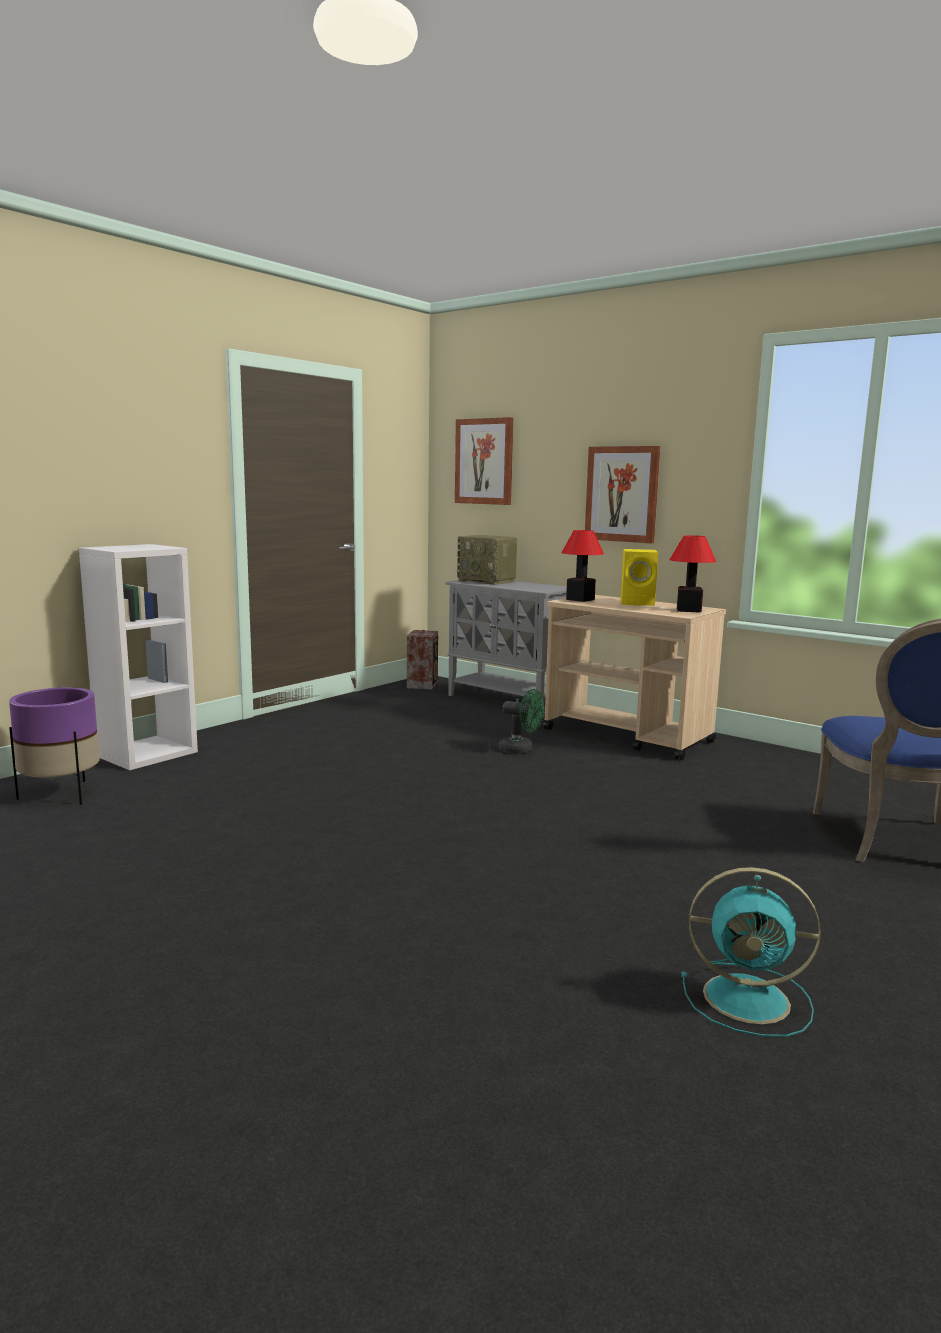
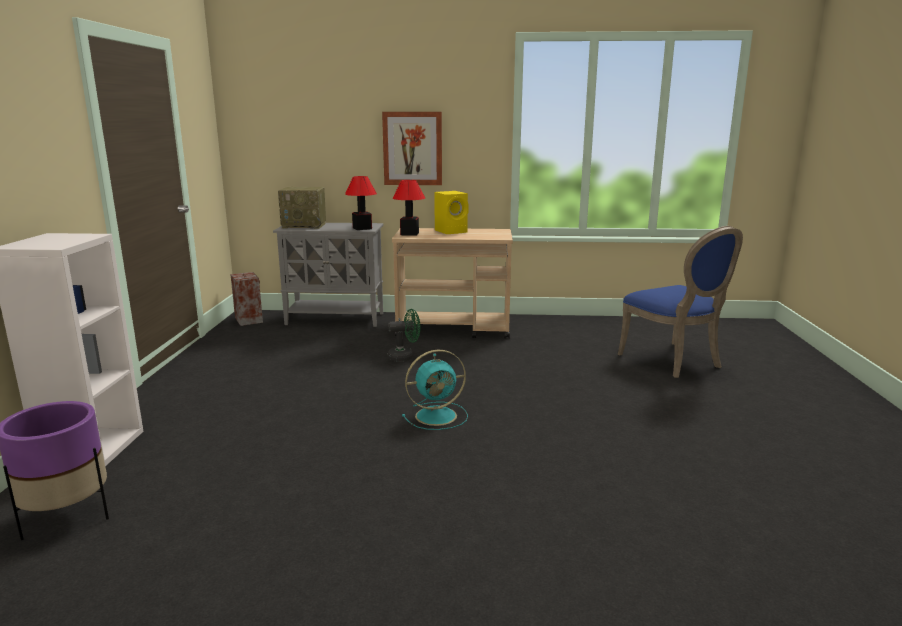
camera: 35 degrees left, 5 degrees up
(484, 461) = (279, 123): picture -> none
(689, 610) = (495, 233): table lamp -> table lamp (362, 228)
(750, 999) = (747, 475): turquoise fan -> turquoise fan (438, 416)

